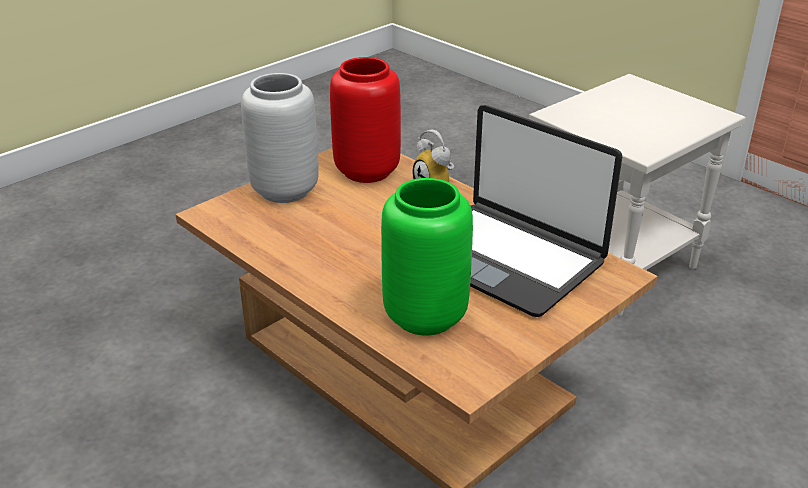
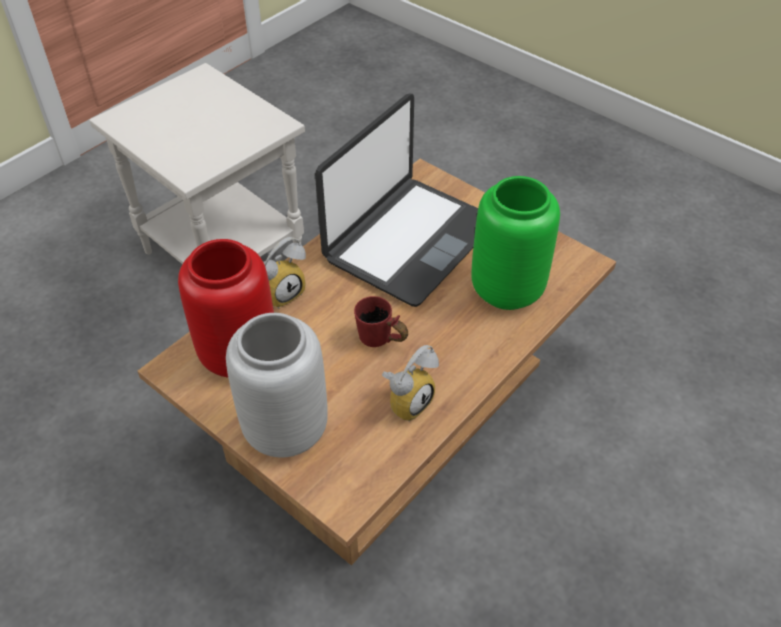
camera: 95 degrees left, 15 degrees up
(295, 246) = (407, 400): none -> alarm clock
(366, 234) = (378, 343): none -> red mug

